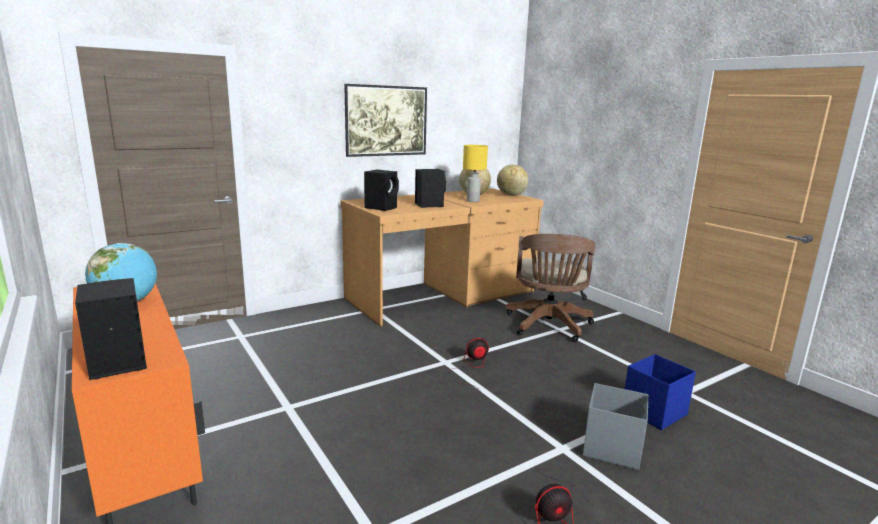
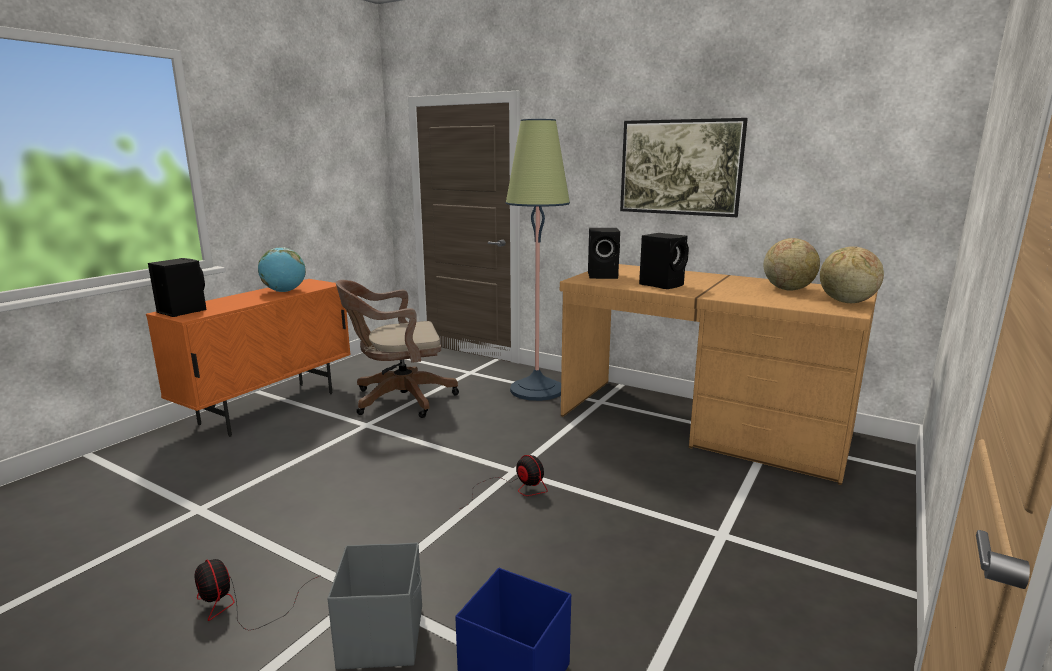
camera: 65 degrees right, 0 degrees up
(322, 322) = (536, 390): none -> floor lamp
(472, 201) = (743, 293): yellow table lamp -> none
(548, 326) = (720, 522): brown office chair -> brown office chair (398, 399)

